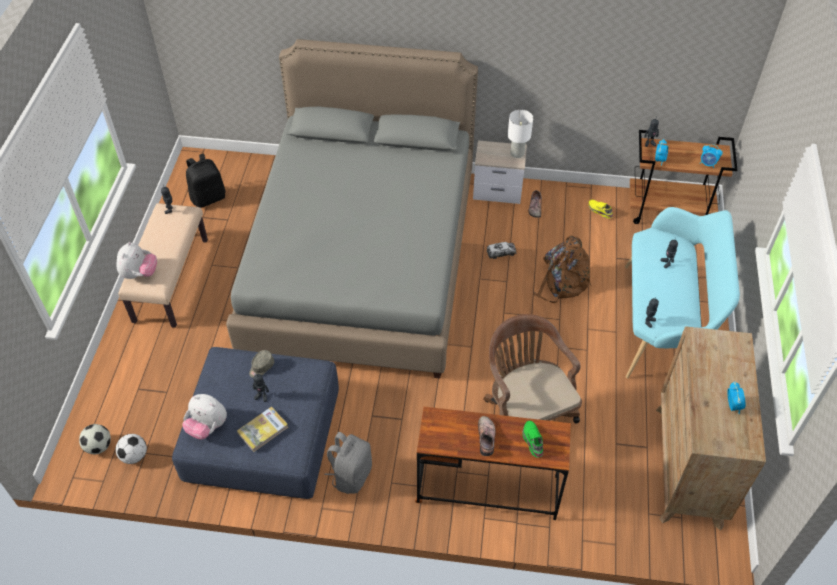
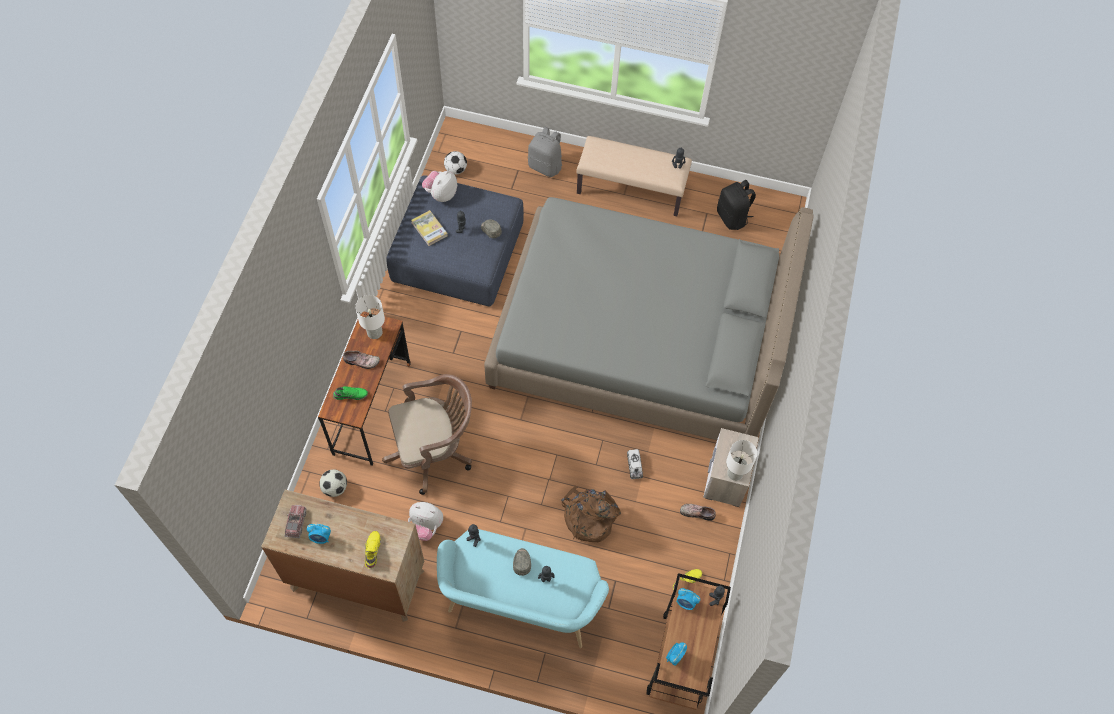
camera: 95 degrees right, 10 degrees up
(98, 446) = (469, 148): football -> football (335, 488)
(139, 274) = (603, 147): plush toy -> plush toy (425, 526)
(351, 475) = (407, 311): grey backpack -> grey backpack (545, 166)
(445, 431) = (374, 333): none -> white table lamp
(657, 282) = (522, 562): none -> grey cap
(726, 432) = (296, 523): none -> toy truck
(727, 357) = (372, 550): none -> yellow shoe

